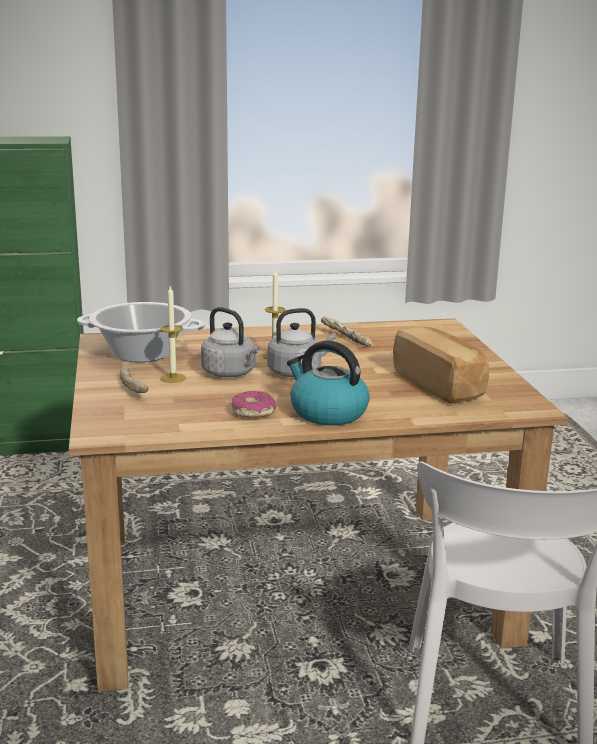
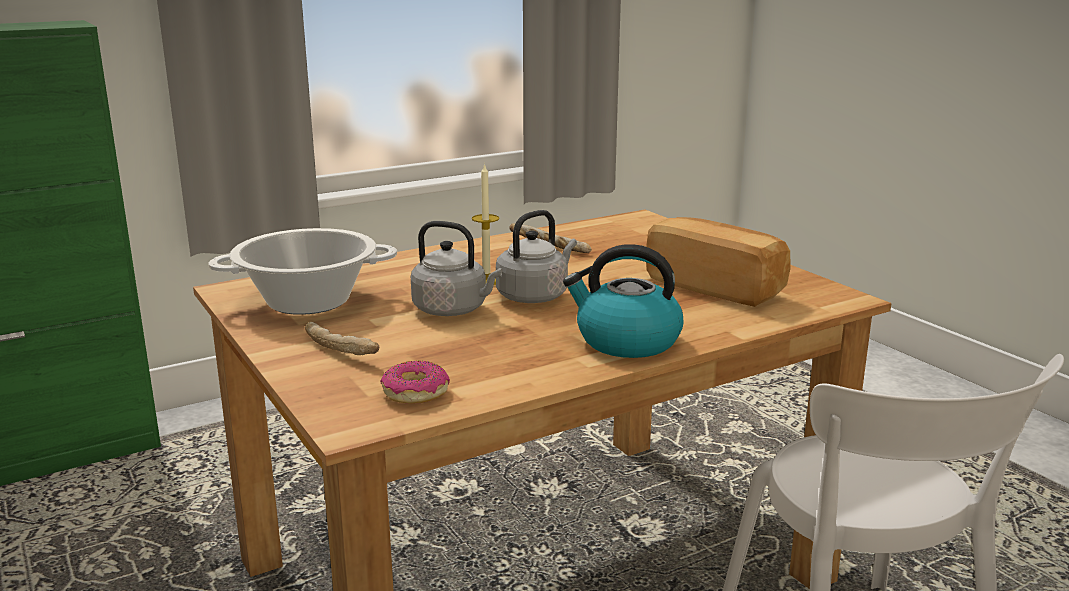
camera: 20 degrees left, 0 degrees up
(173, 378) = (382, 327): candle -> none
(253, 412) = (533, 355): donut -> donut (415, 393)

